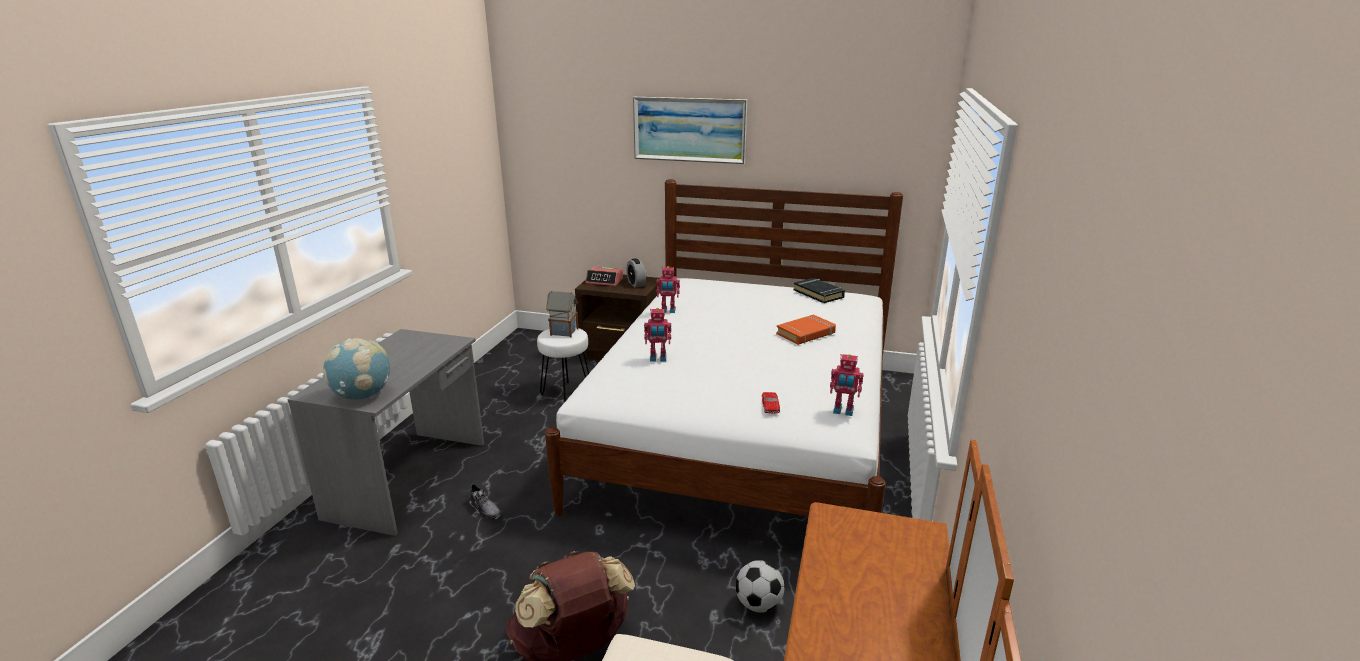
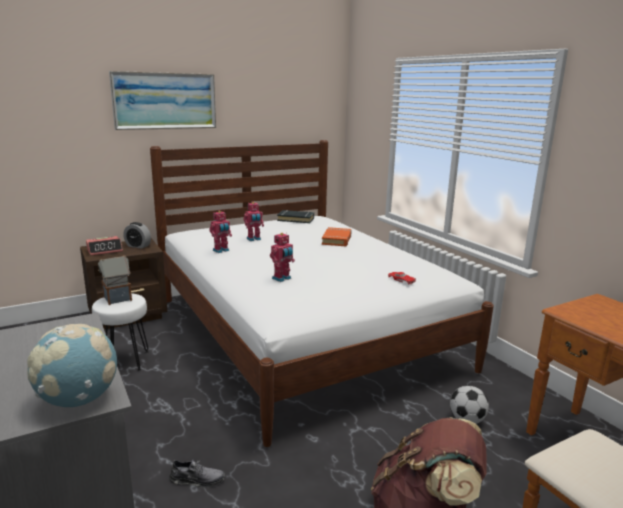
camera: 45 degrees left, 5 degrees down
(843, 411) = (438, 270): toy robot -> toy robot (254, 239)

